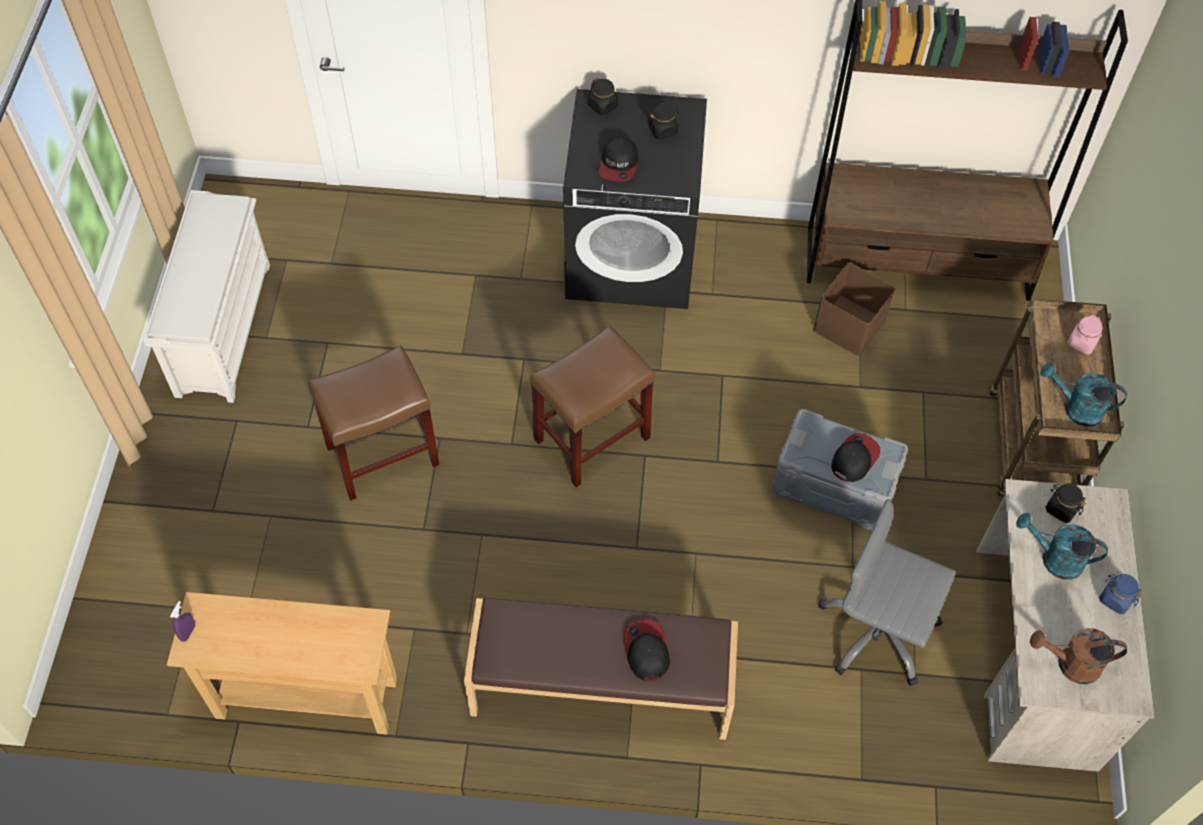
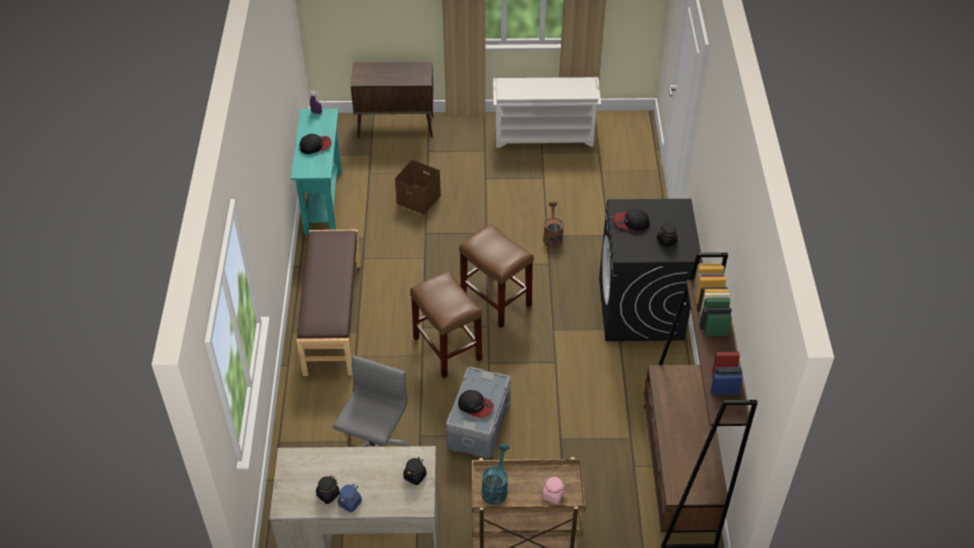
camera: 85 degrees right, 10 degrees down
(129, 559) = (396, 127): none -> brown cabinet
(307, 698) = (323, 202): beige console table -> turquoise console table
(381, 456) = (470, 210): brown stool -> brown stool (446, 348)
(603, 106) = (679, 211): black jar -> black jar (328, 495)
(646, 651) = (326, 298): cap -> cap (315, 146)
(849, 327) = (610, 432): brown storage box -> brown storage box (417, 199)
(1054, 558) = (377, 470): turquoise watering can -> none
(1070, 664) = (304, 475): brown watering can -> brown watering can (552, 236)

